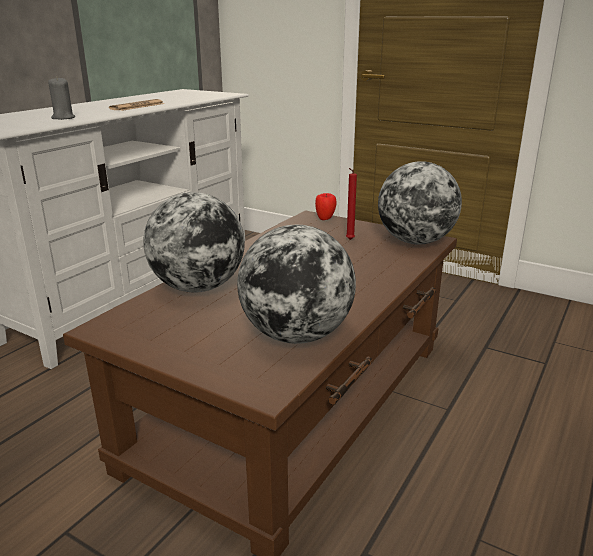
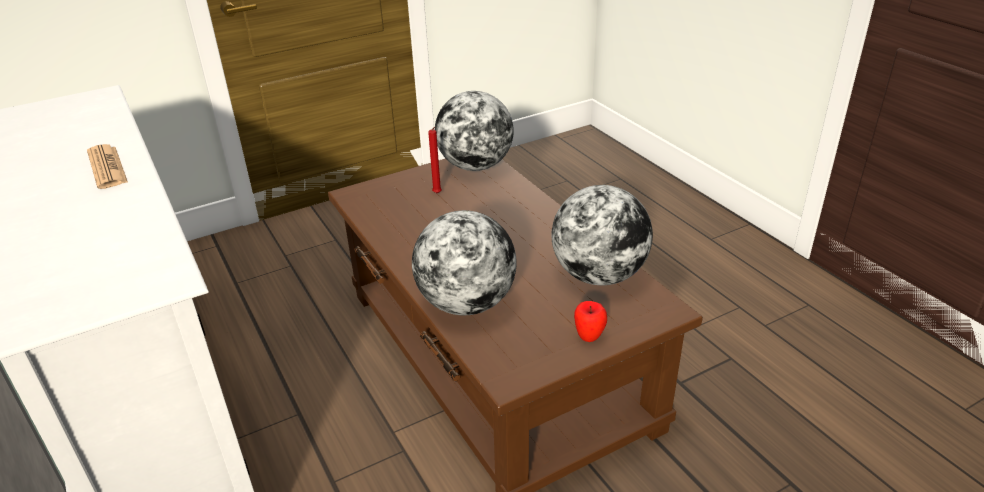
camera: 60 degrees left, 10 degrees up
(63, 118) = (124, 230): grey candle -> none
(325, 219) = (369, 188): apple -> apple (589, 336)

